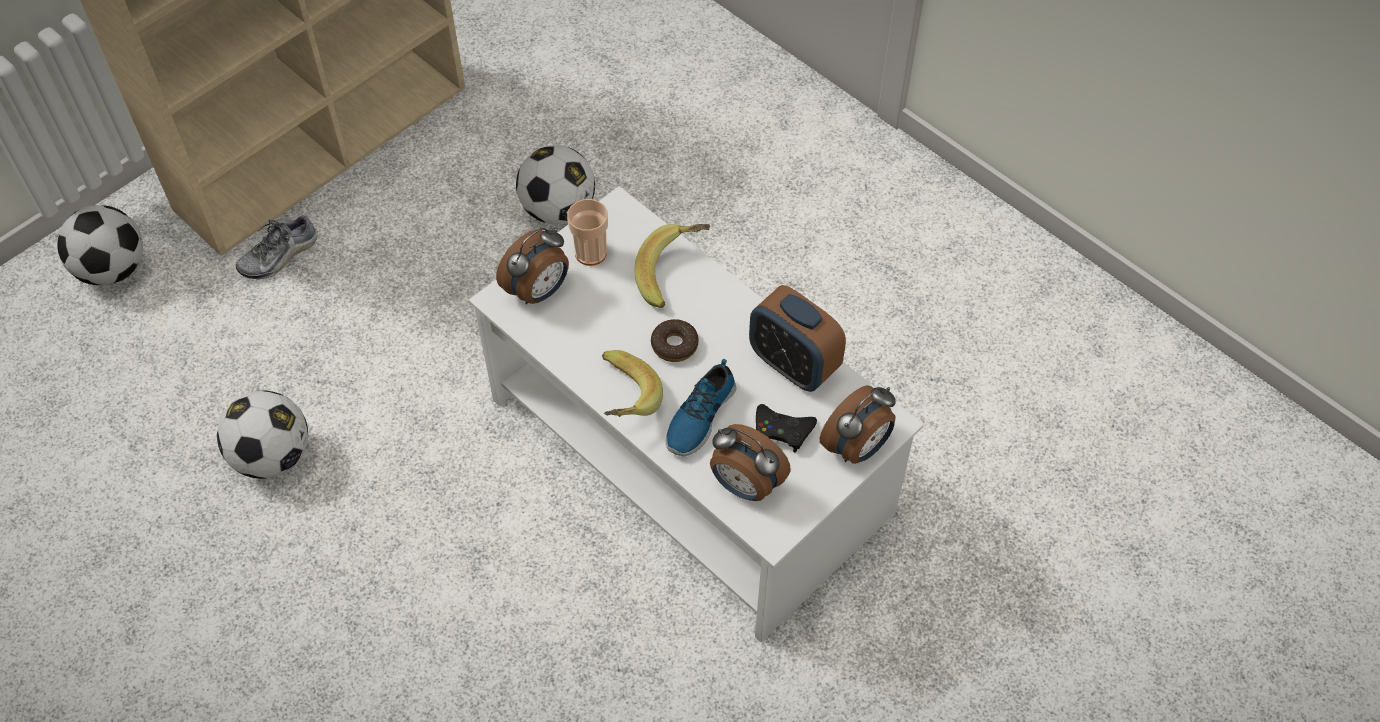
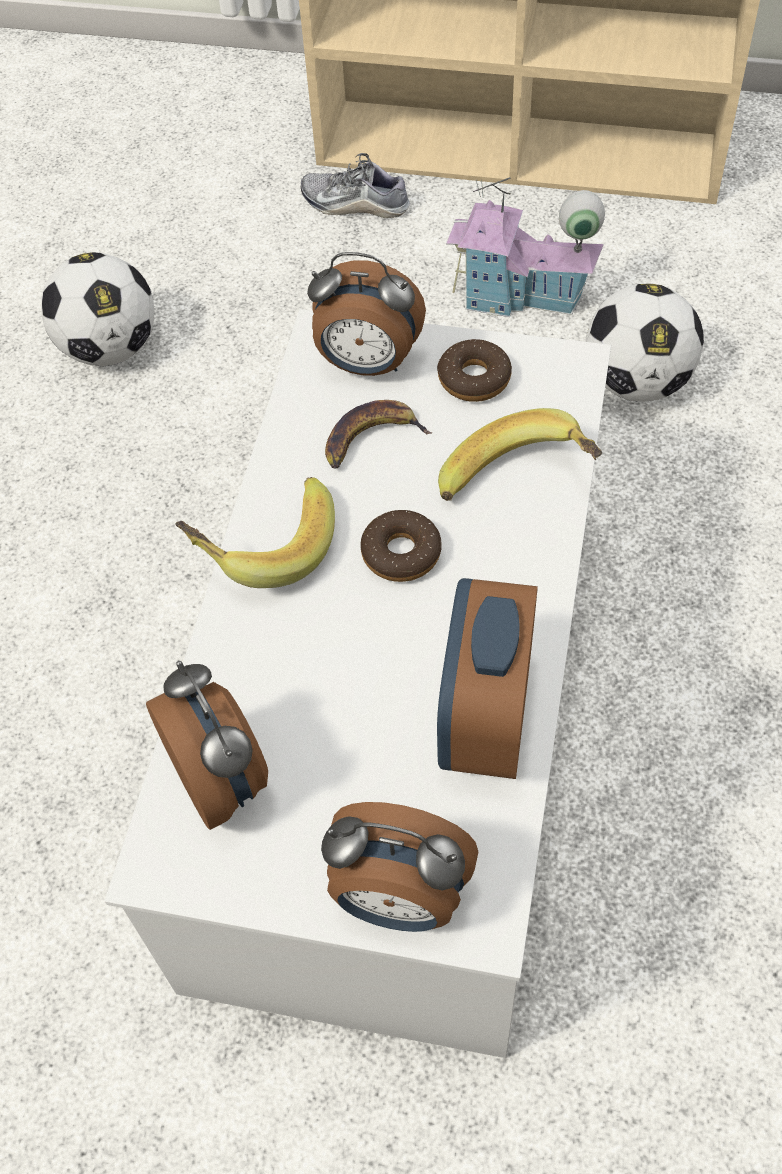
camera: 60 degrees right, 0 degrees up
(113, 269) = (235, 108): football -> none
(443, 221) = (520, 297): none -> toy house
(590, 253) = (474, 379): cup -> donut
(591, 318) = (370, 439): none -> banana
(699, 416) = (302, 651): shoe -> none
(745, 485) = (222, 779): alarm clock -> alarm clock turned 150 degrees clockwise
(782, 430) = (355, 773): black game controller -> none

